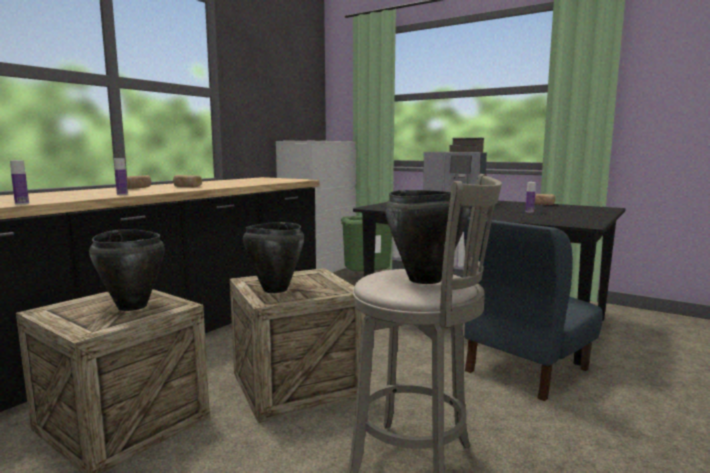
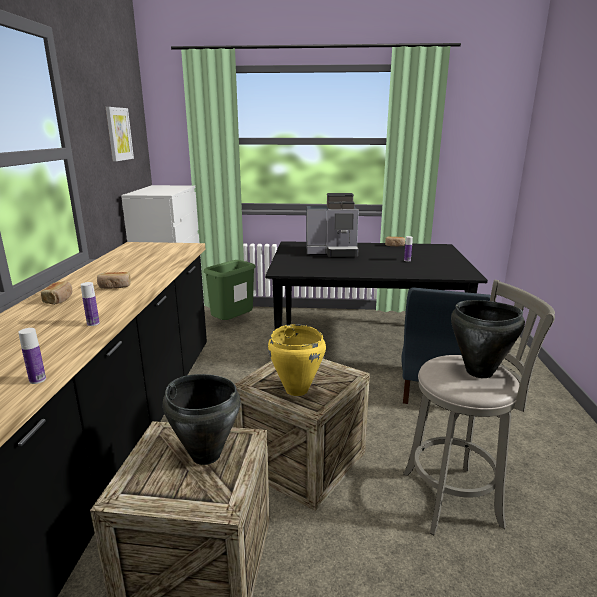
camera: 30 degrees left, 10 degrees up
(274, 290) = (296, 390): black cooking pot -> yellow cooking pot
(283, 89) = (118, 134): none -> picture

